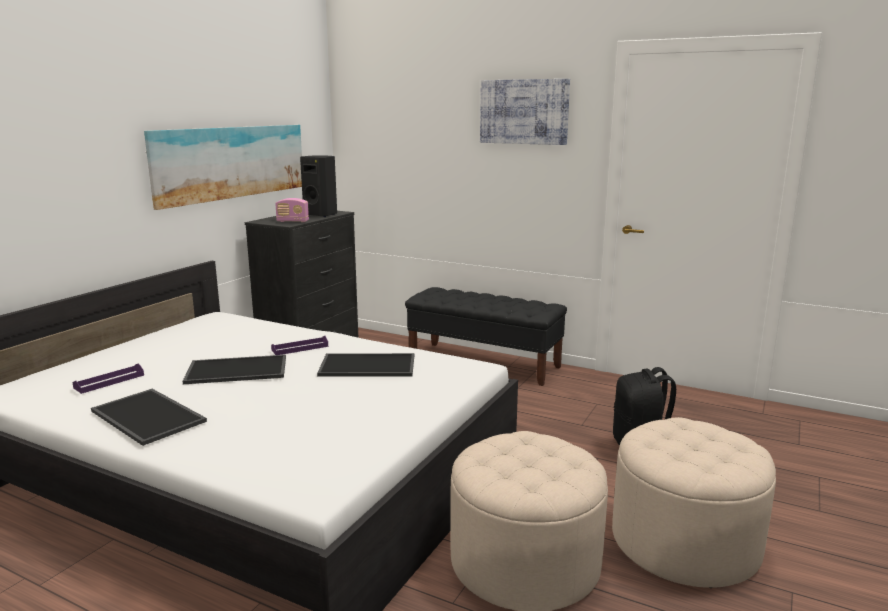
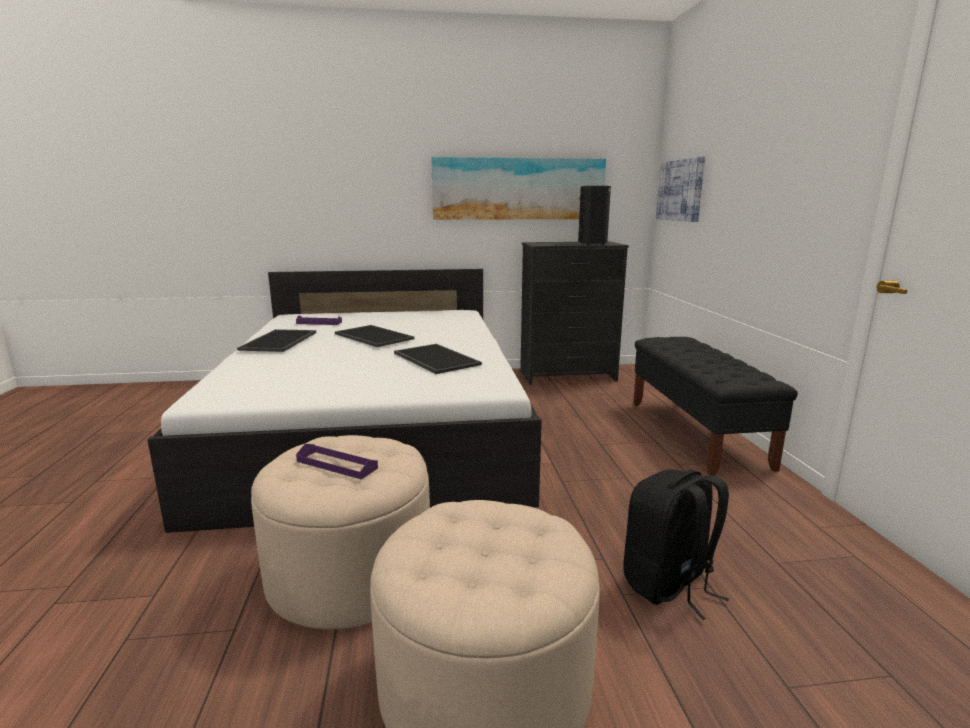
camera: 55 degrees right, 0 degrees up
(293, 221) = (551, 244): radio -> none
(300, 348) = (441, 338): purple tray -> purple tray (337, 464)
(524, 112) = (798, 116): picture -> picture (680, 190)

